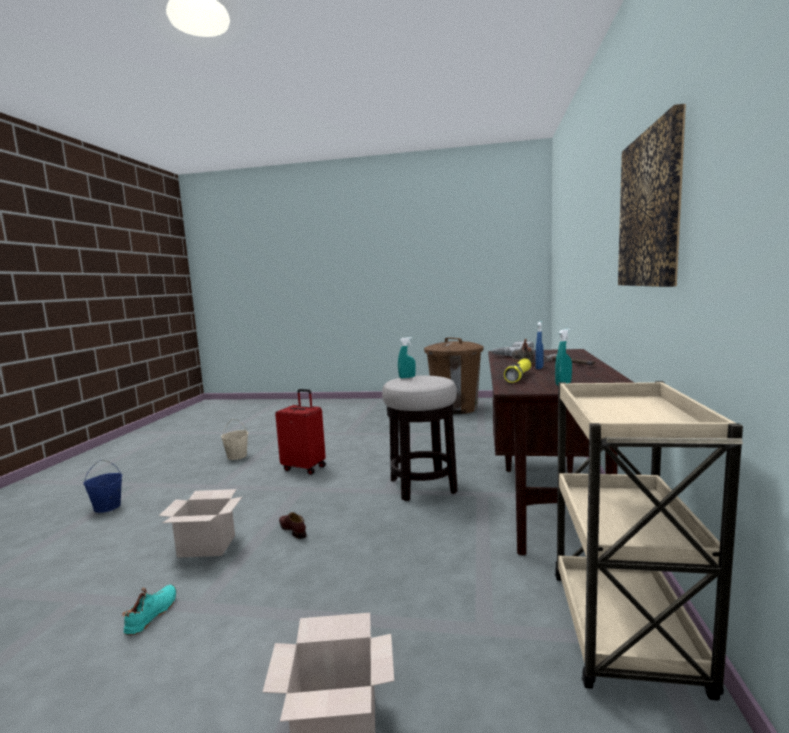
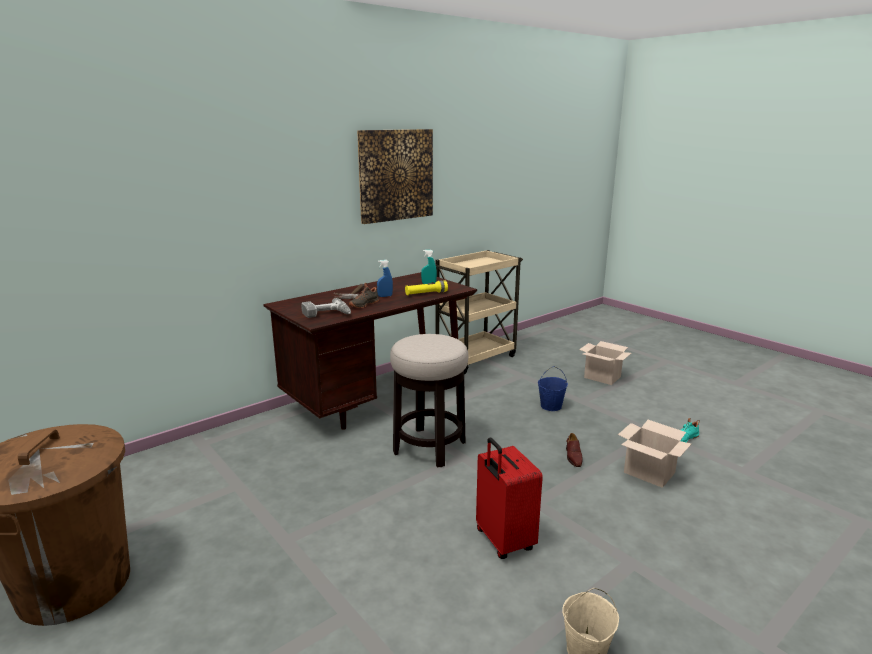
camera: 140 degrees left, 10 degrees up
(107, 507) = (791, 597): blue bucket -> blue bucket (550, 406)
(407, 377) = (430, 349): turquoise spray bottle -> none

